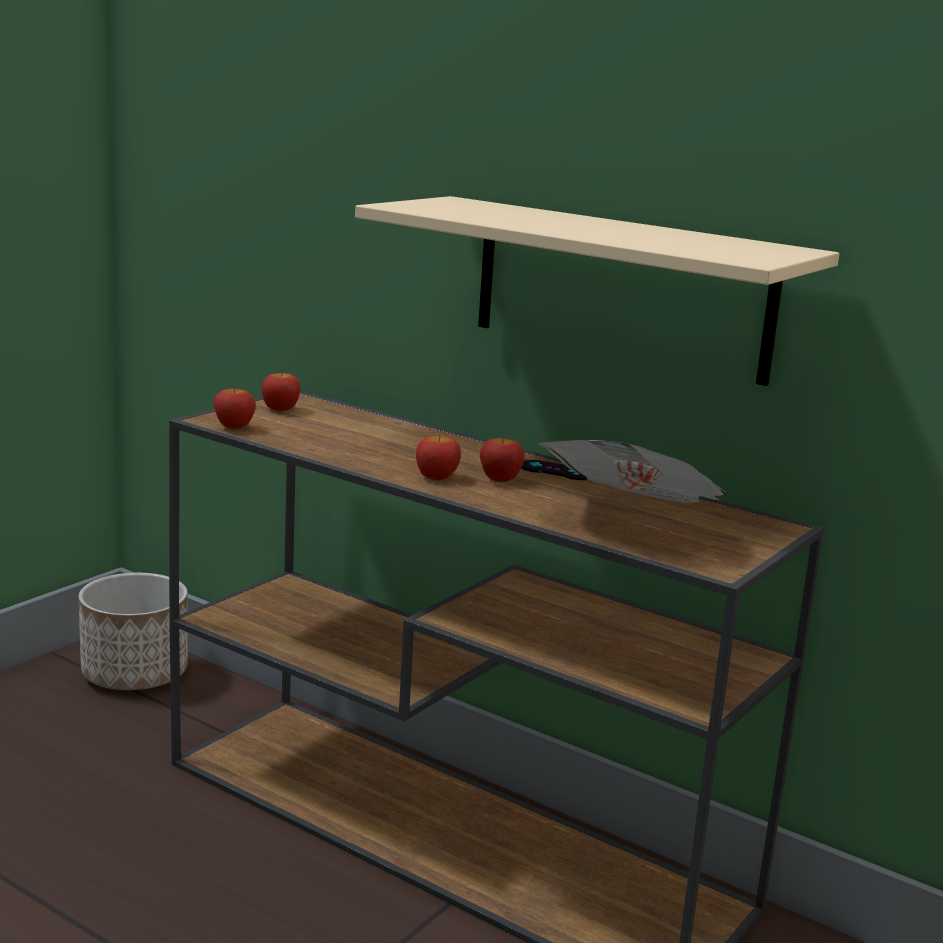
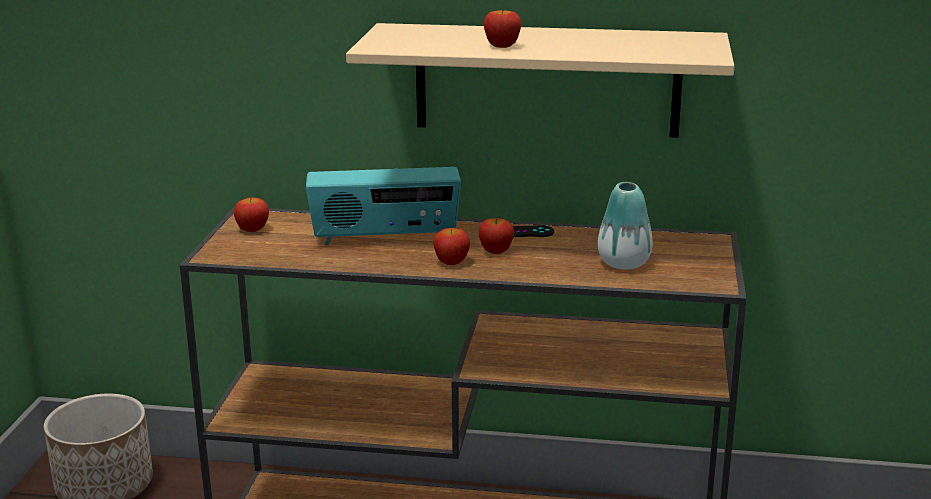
camera: 25 degrees left, 5 degrees up
(234, 427) = (242, 257): apple -> apple (502, 46)
(399, 443) = (385, 238): none -> radio
(632, 522) = (624, 263): newspaper -> vase

